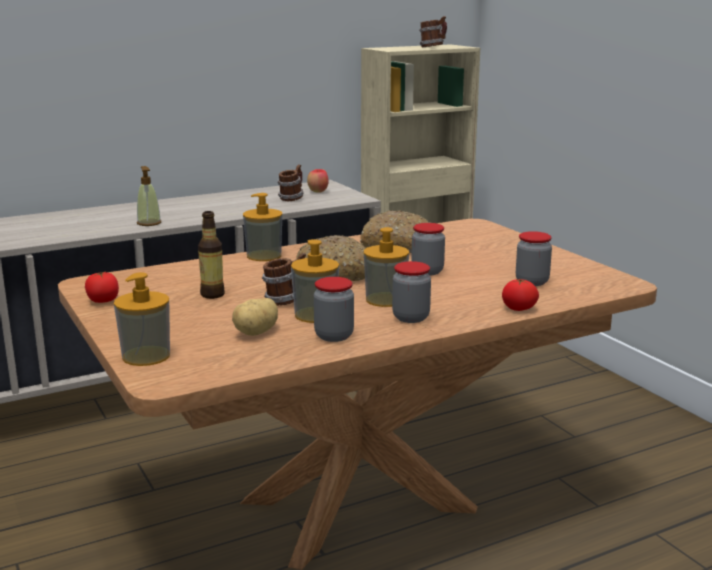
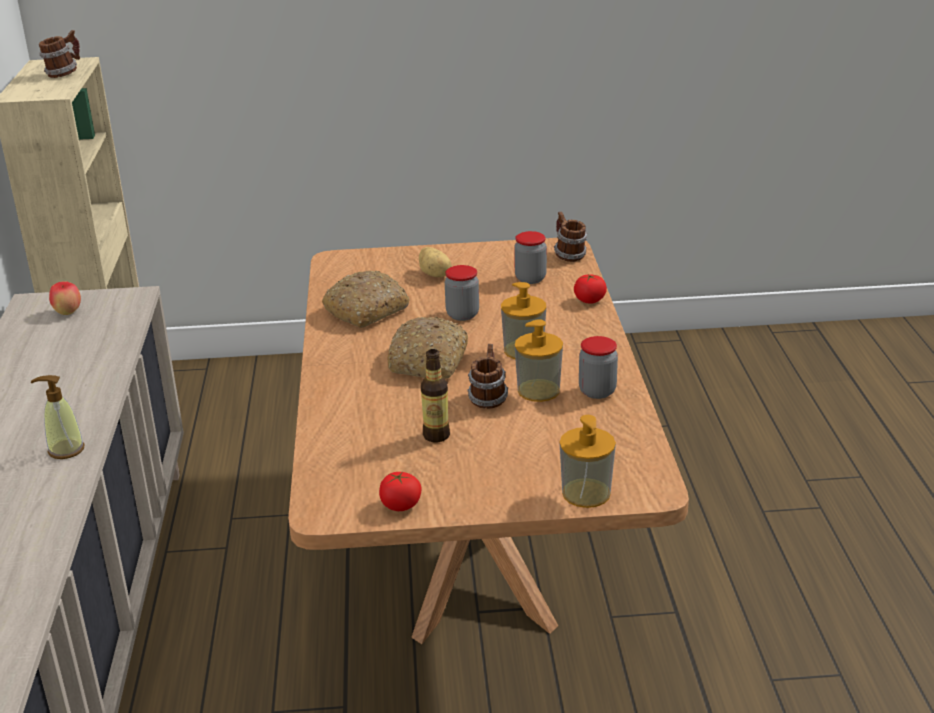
camera: 65 degrees left, 10 degrees up
(257, 332) = (564, 427): potato -> potato (435, 274)
(264, 256) = (329, 387): soap dispenser -> none
(291, 198) = (76, 334): mug -> mug (568, 255)
(411, 317) = (577, 349): jar -> none

